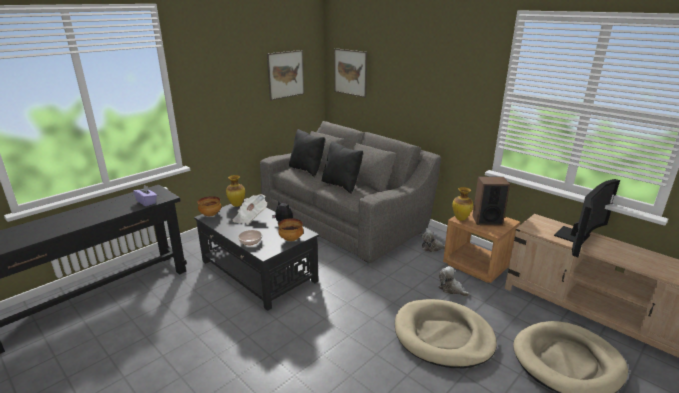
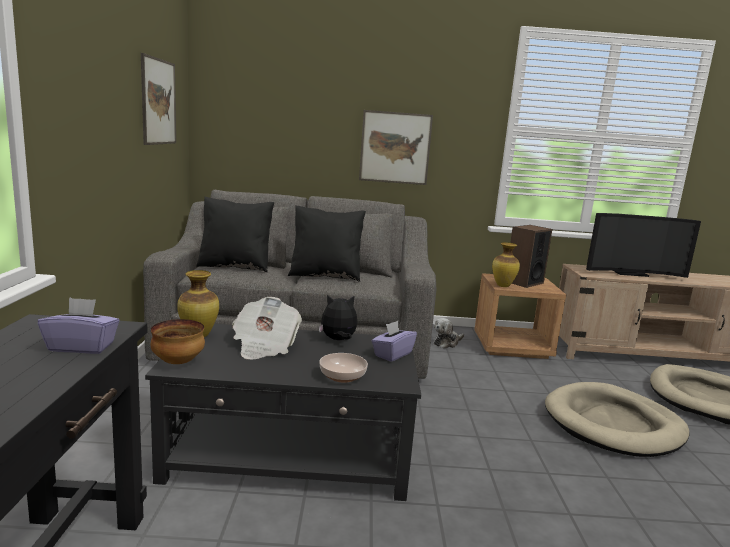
camera: 45 degrees left, 10 degrees down
(291, 239) = (392, 354): bowl -> purple tissue box
(350, 72) = (251, 110): picture -> picture (395, 148)
(451, 289) = (535, 376): plush toy -> none
(577, 237) = (629, 273): television -> television turned 90 degrees clockwise

